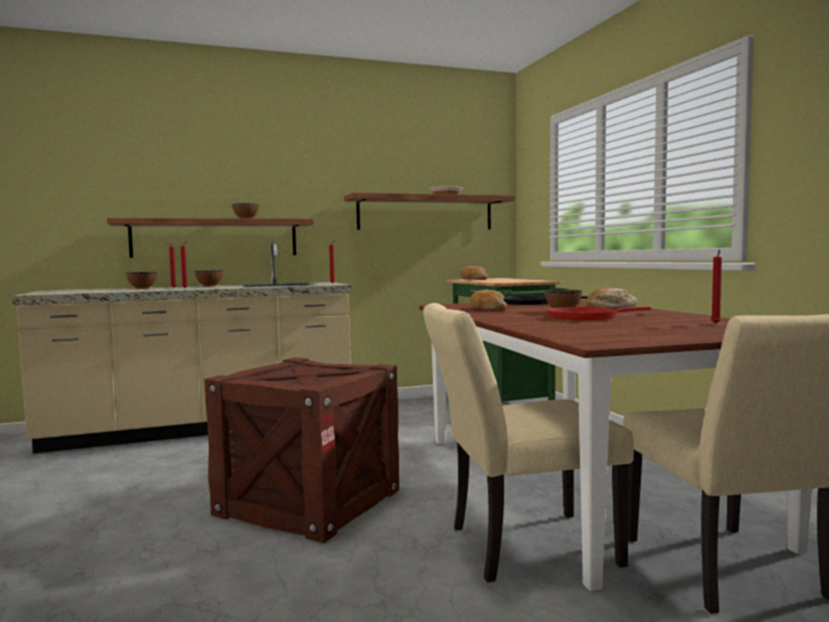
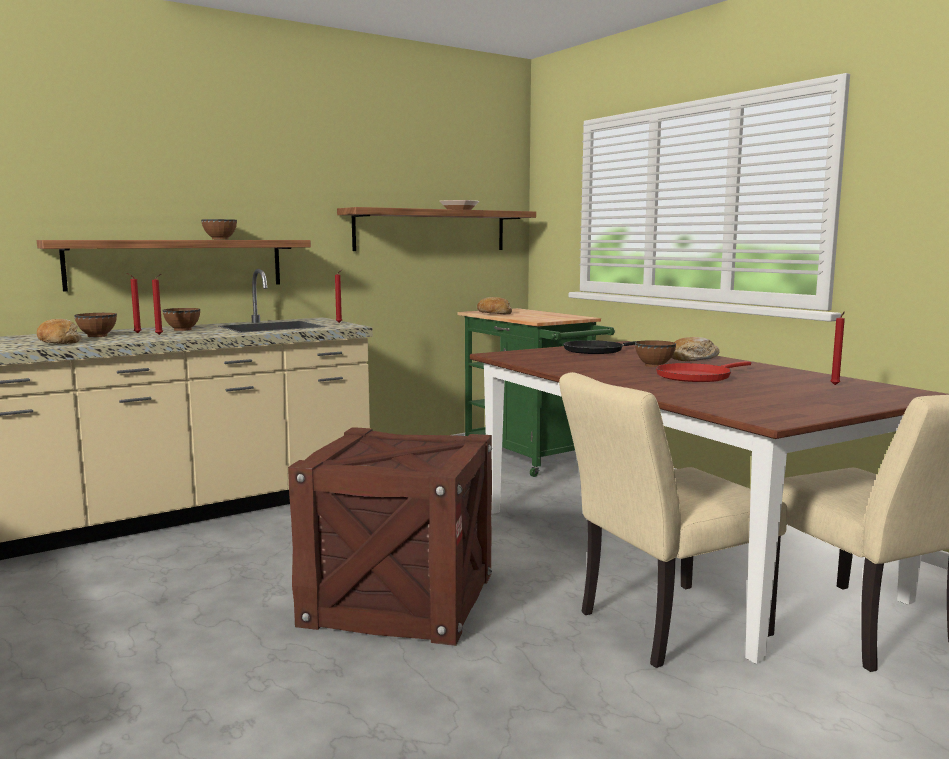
camera: 15 degrees left, 5 degrees up
(486, 309) = (565, 362): bread -> bread (59, 342)

